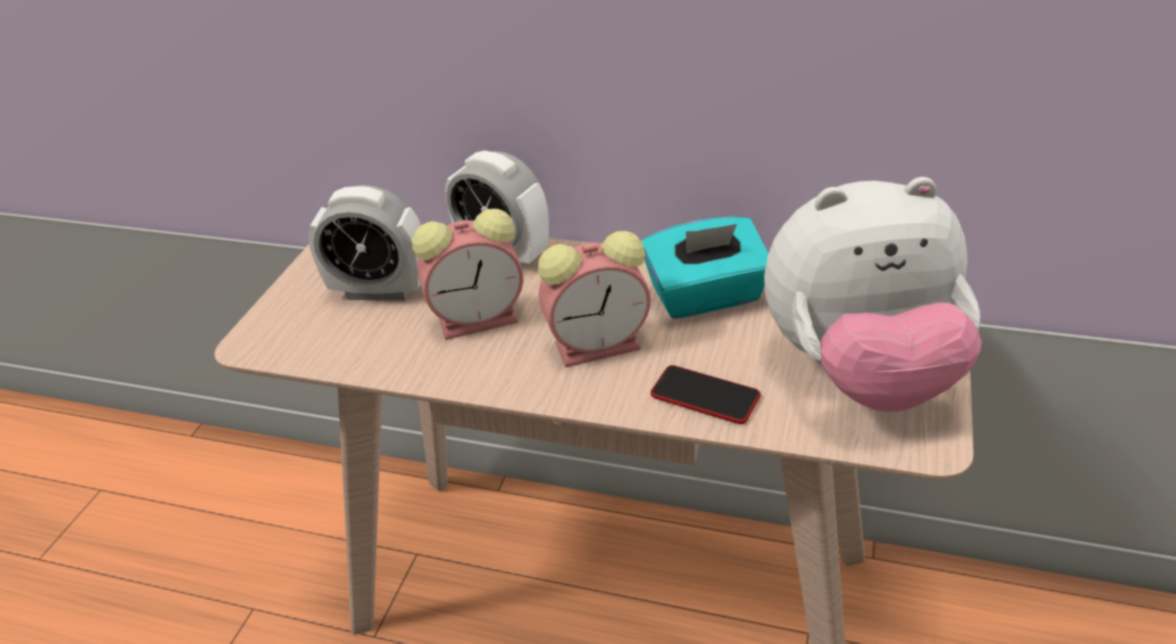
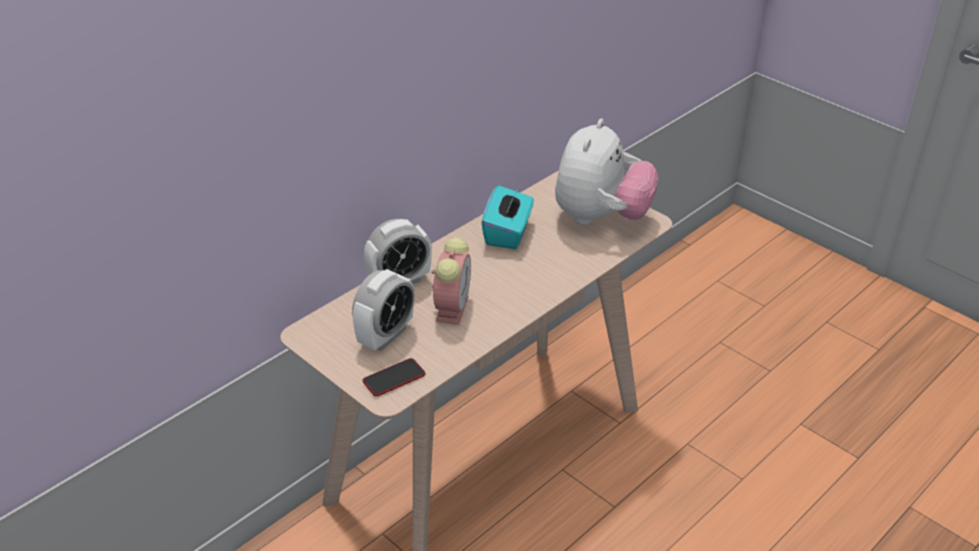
camera: 65 degrees left, 0 degrees up
(601, 344) = (513, 277): alarm clock -> none
(705, 396) = (577, 262): phone -> phone (394, 378)

